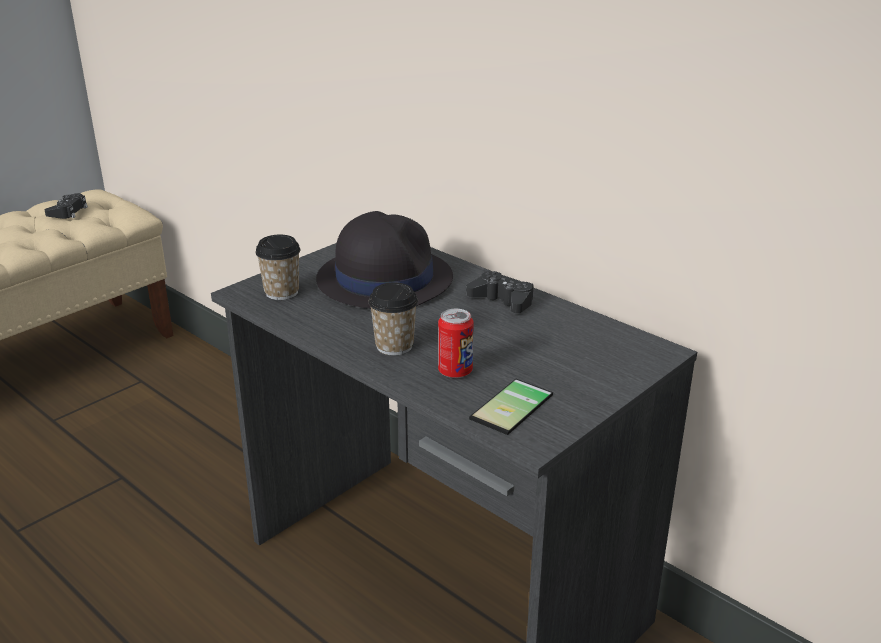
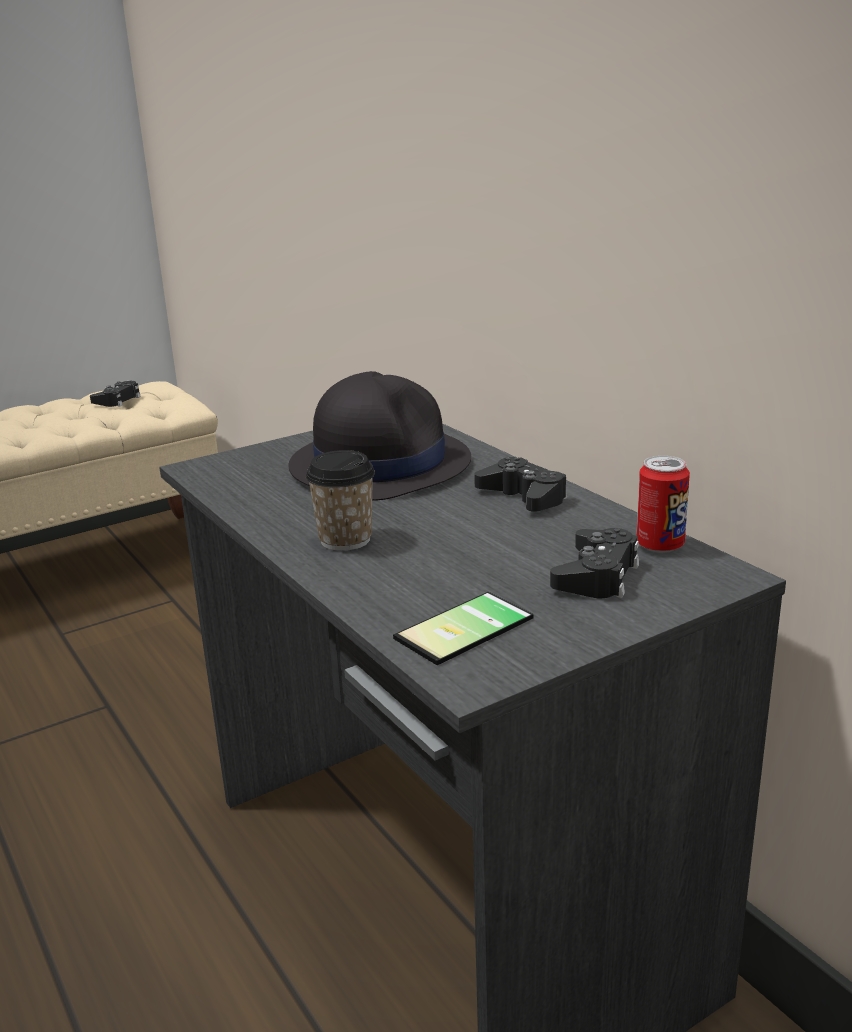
camera: 15 degrees right, 5 degrees down
(281, 292) = (243, 470): cup -> none
(455, 372) = (409, 577): can -> can (660, 545)
(579, 359) = (596, 575): none -> black game controller

